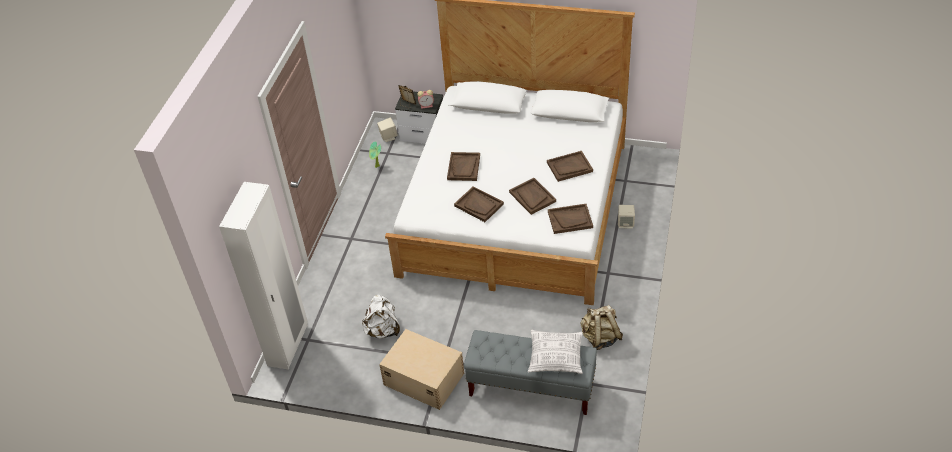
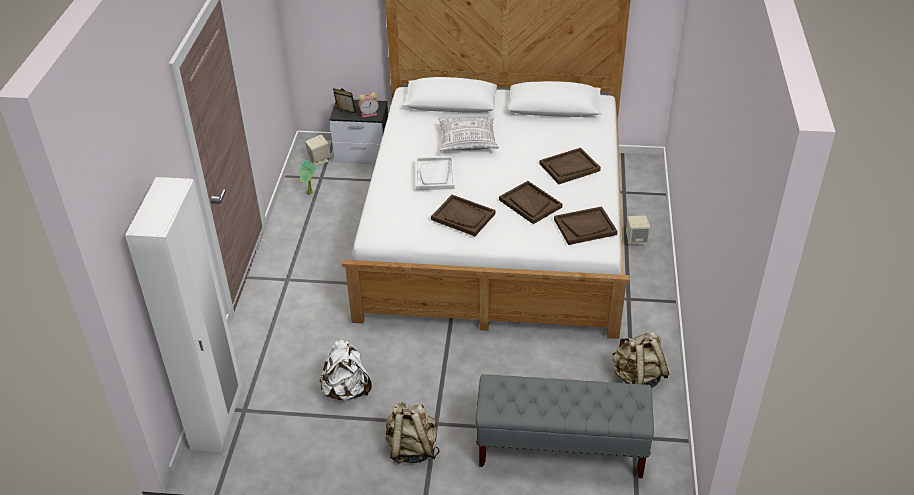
camera: 10 degrees left, 5 degrees down
(423, 378) = (412, 448): beige storage box -> beige backpack
(464, 167) = (434, 175): brown tray -> white tray
(556, 357) = (600, 401): pillow -> pillow (468, 141)

